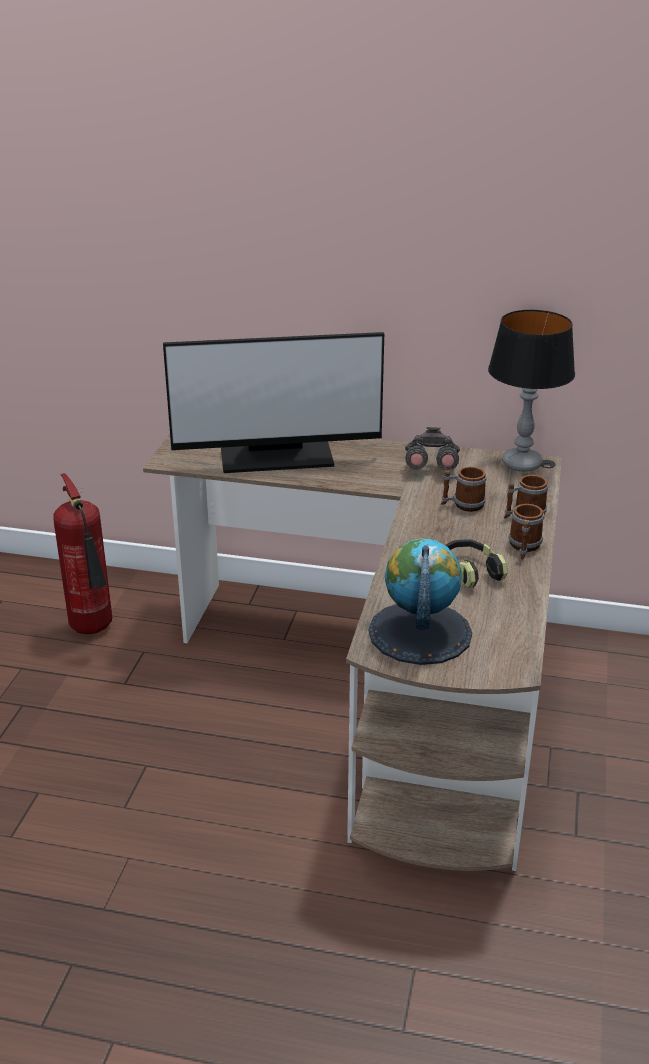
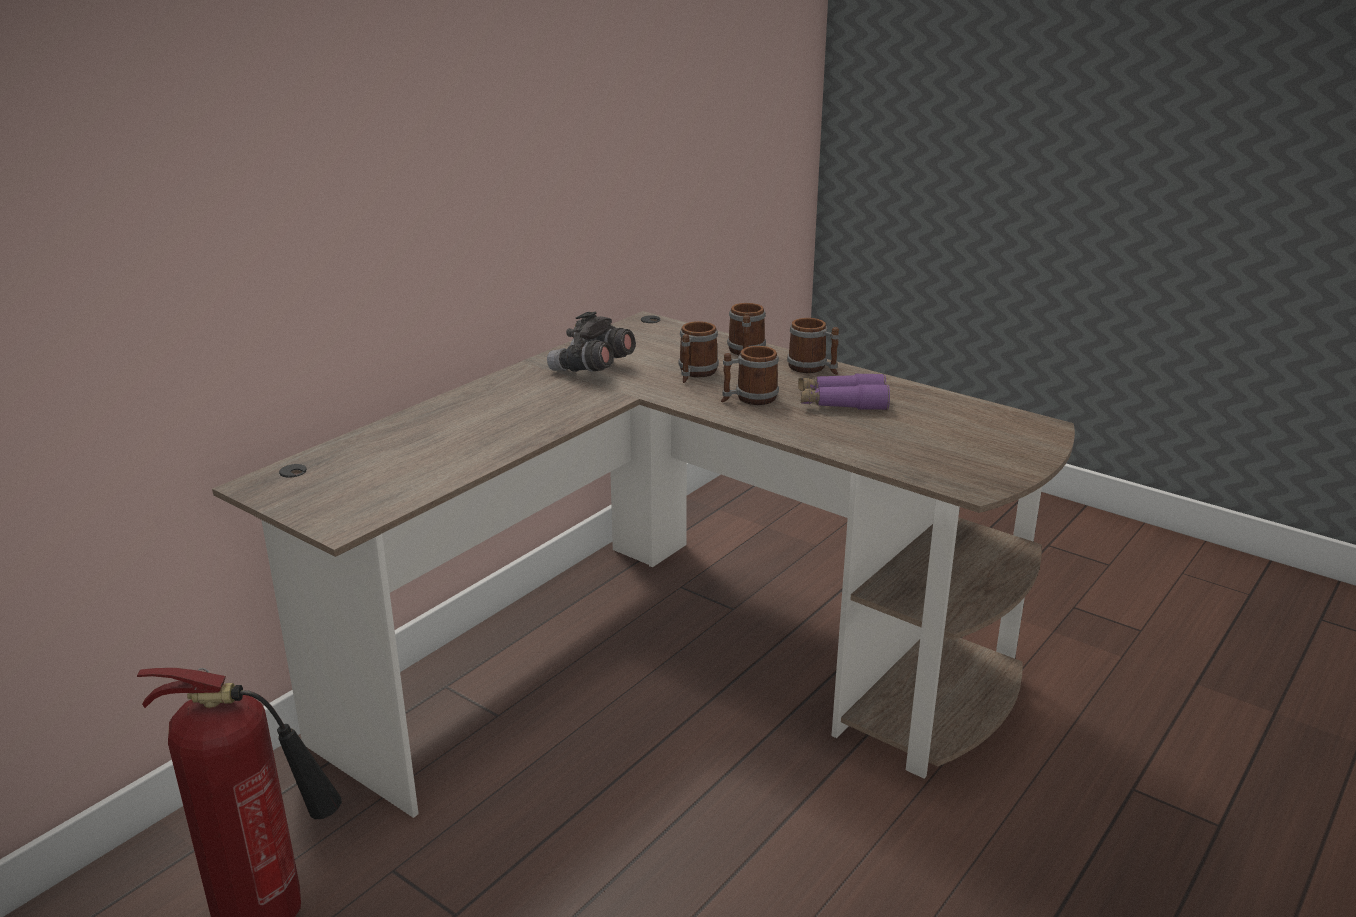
camera: 65 degrees left, 5 degrees down
(276, 456) = (440, 444): monitor -> none
(419, 632) = (949, 454): globe -> none
(439, 534) = (749, 399): none -> mug
(470, 572) = (842, 403): headphones -> purple binoculars
(522, 464) = (639, 328): table lamp -> none

